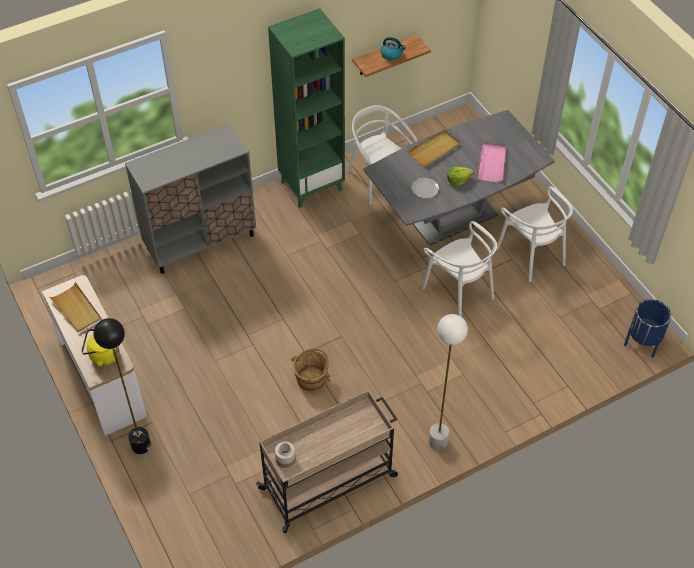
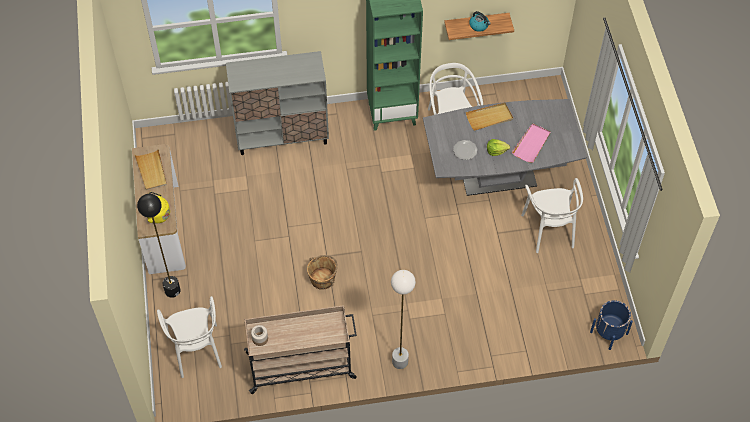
camera: 20 degrees right, 5 degrees up
(459, 291) = (473, 243): white chair -> white chair (196, 350)

